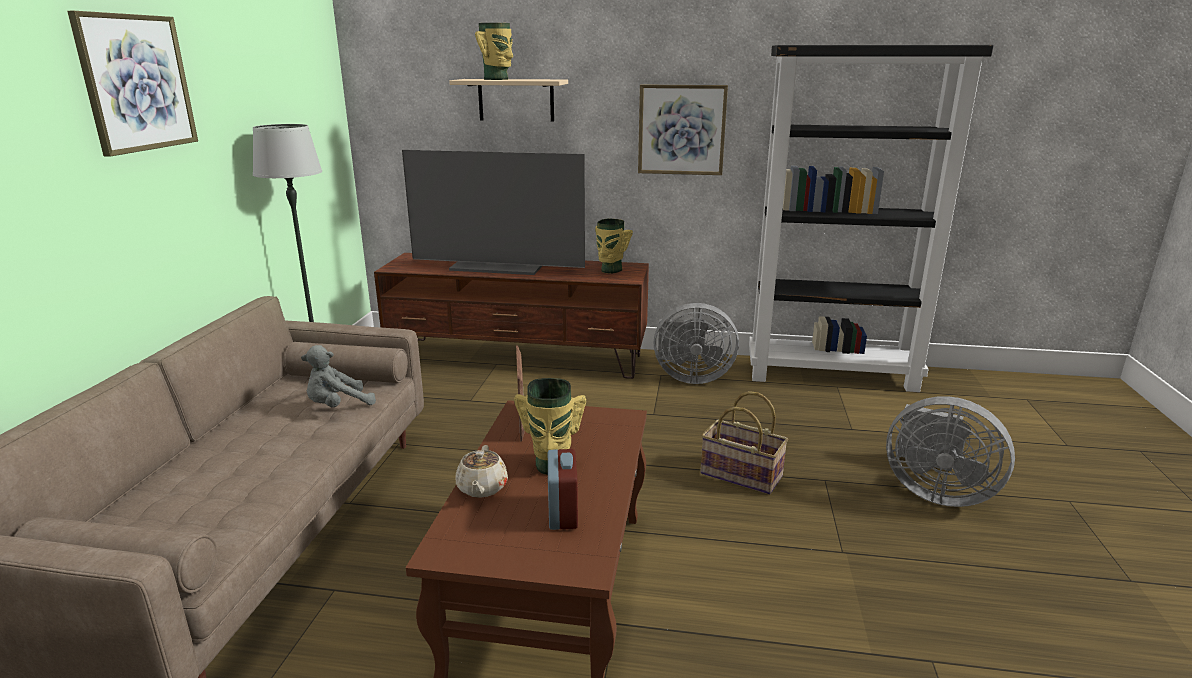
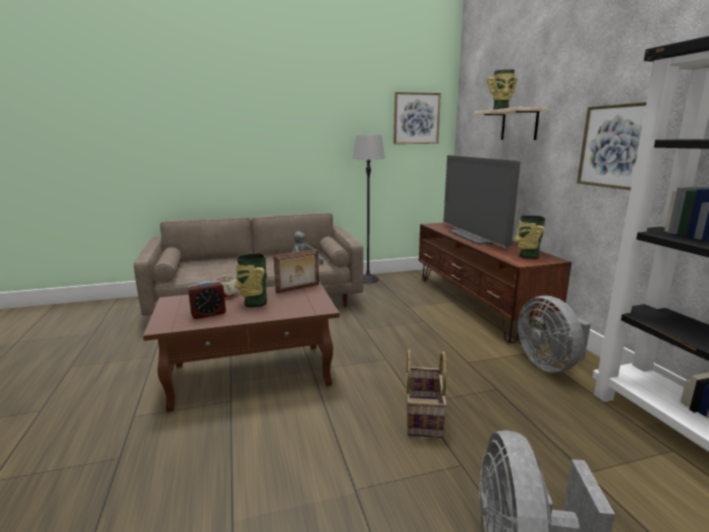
camera: 65 degrees right, 5 degrees down
(136, 83) = (297, 110): picture -> picture (416, 118)

